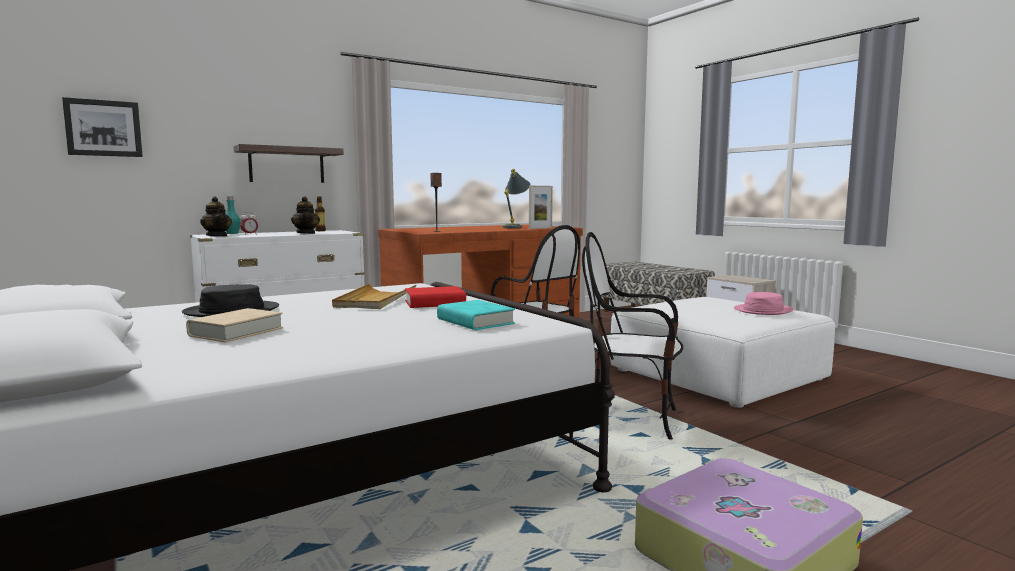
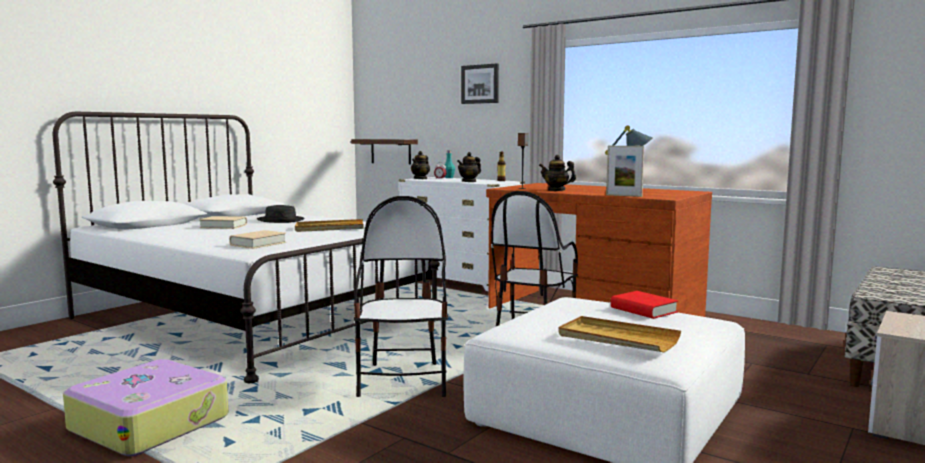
camera: 70 degrees right, 0 degrees up
(103, 128) = (398, 106): picture -> picture (480, 84)
(287, 165) = (490, 125): shelf -> shelf (391, 151)
(435, 303) = (323, 235): red book -> red book (643, 310)
(470, 230) = (556, 190): none -> teapot
(475, 321) = (258, 244): turquoise book -> beige book
(763, 310) = (617, 338): pink hat -> beige tray

